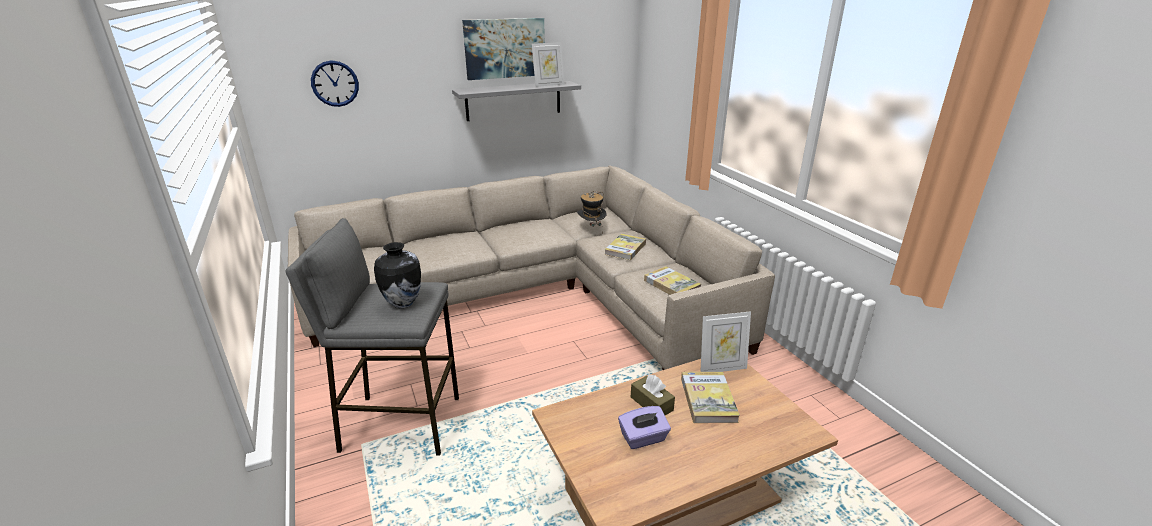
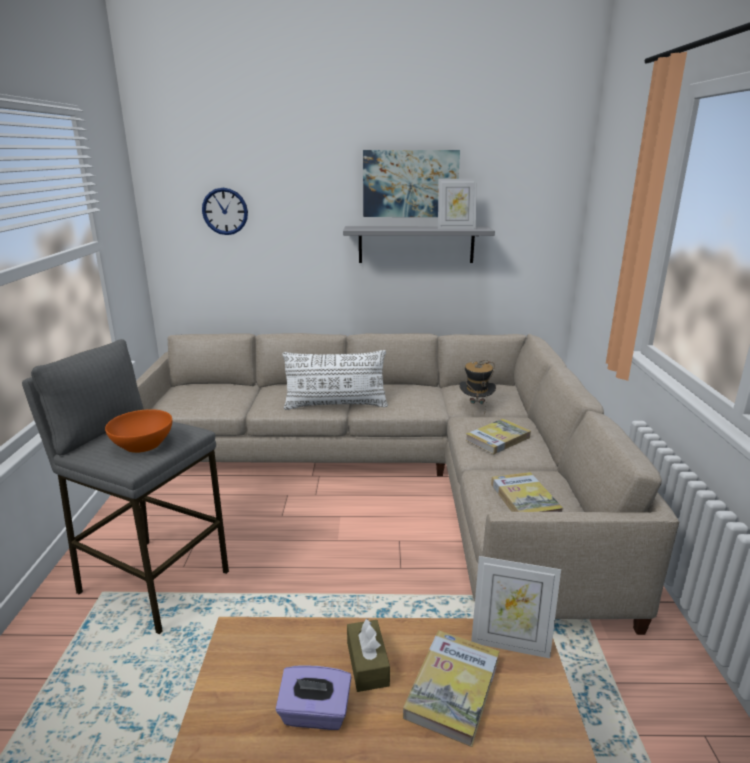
camera: 25 degrees right, 5 degrees down
(402, 303) = (142, 444): vase -> orange bowl
(482, 248) = (336, 405): none -> white pillow

